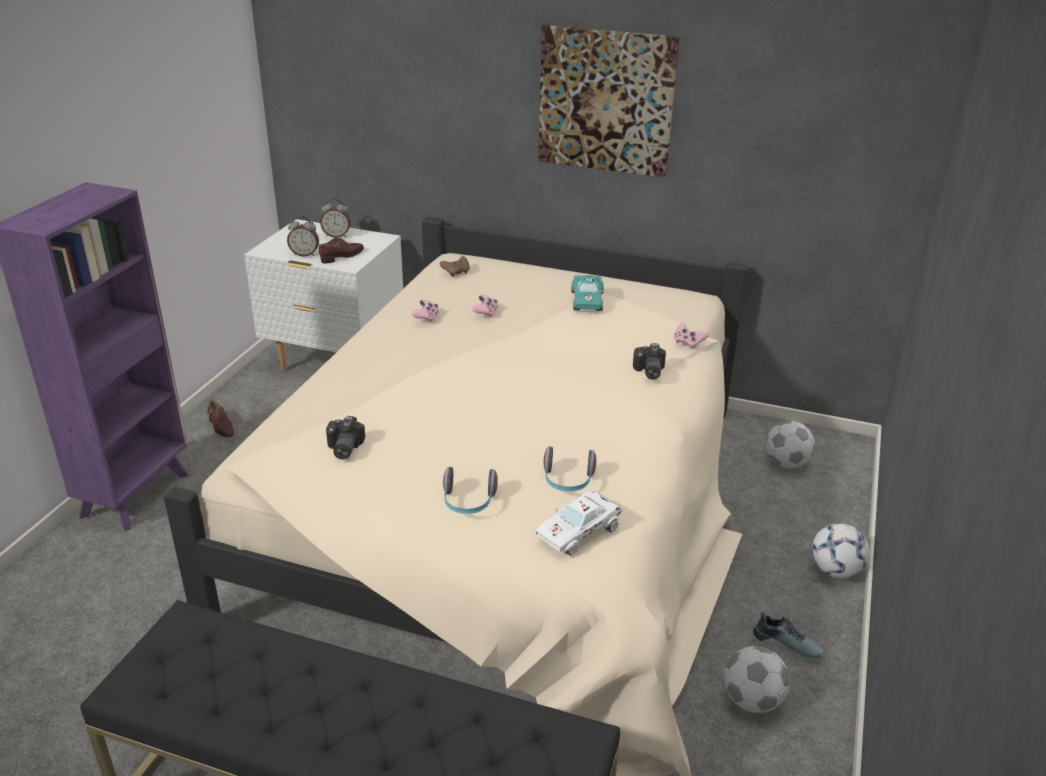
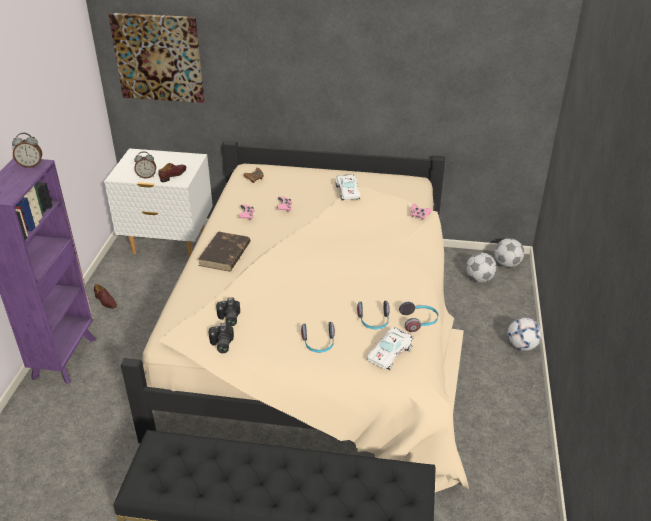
camera: 10 degrees left, 5 degrees up
(336, 235) = (163, 159): alarm clock -> alarm clock (30, 165)
(374, 363) = (225, 254): none -> brown book
(587, 300) = (347, 191): turquoise toy car -> white toy car
(606, 100) = (346, 58): picture -> picture (158, 57)
(642, 491) = (419, 322): none -> headphones
(648, 371) = (400, 240): camera -> camera (221, 344)
(752, 700) = (490, 433): football -> football (507, 264)
(787, 643) = (503, 395): shoe -> none

